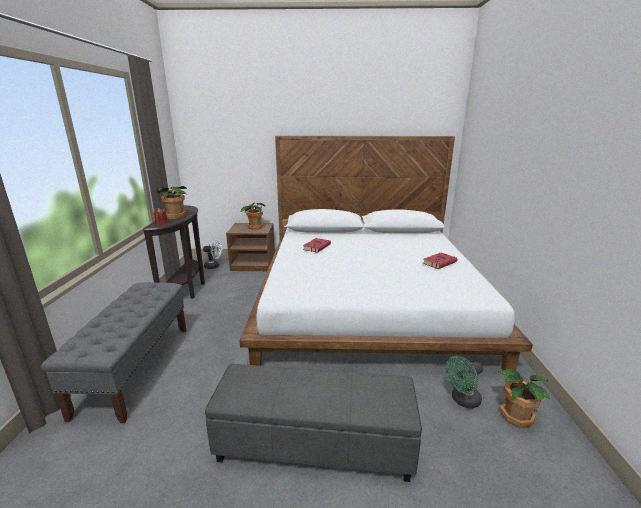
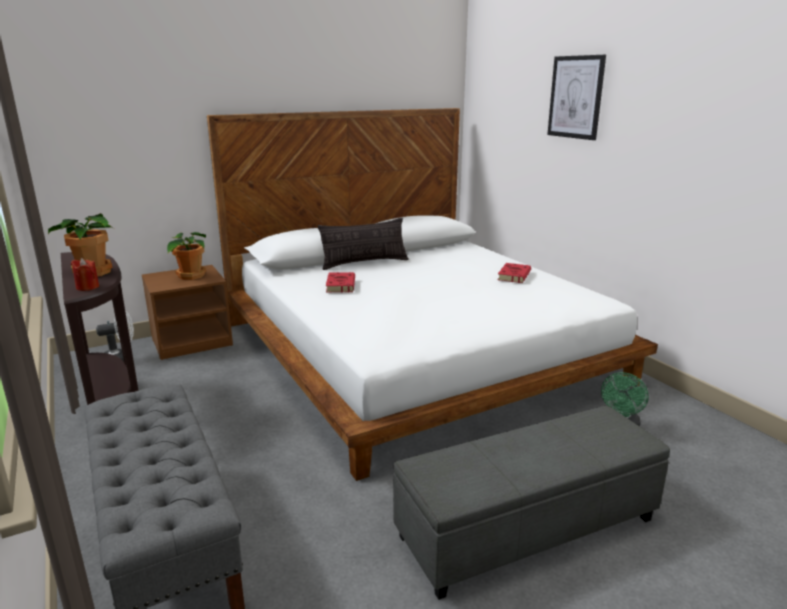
camera: 30 degrees left, 0 degrees up
(351, 236) = (364, 263): none -> pillow
(516, 415) = (675, 423): potted plant -> none
(517, 129) = (576, 97): none -> picture

